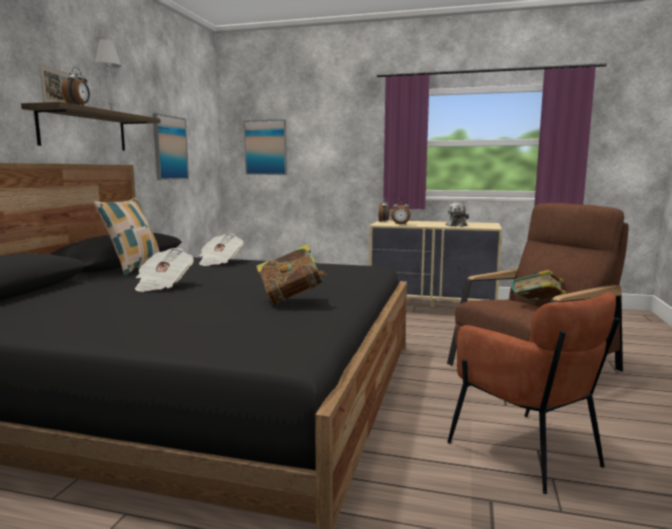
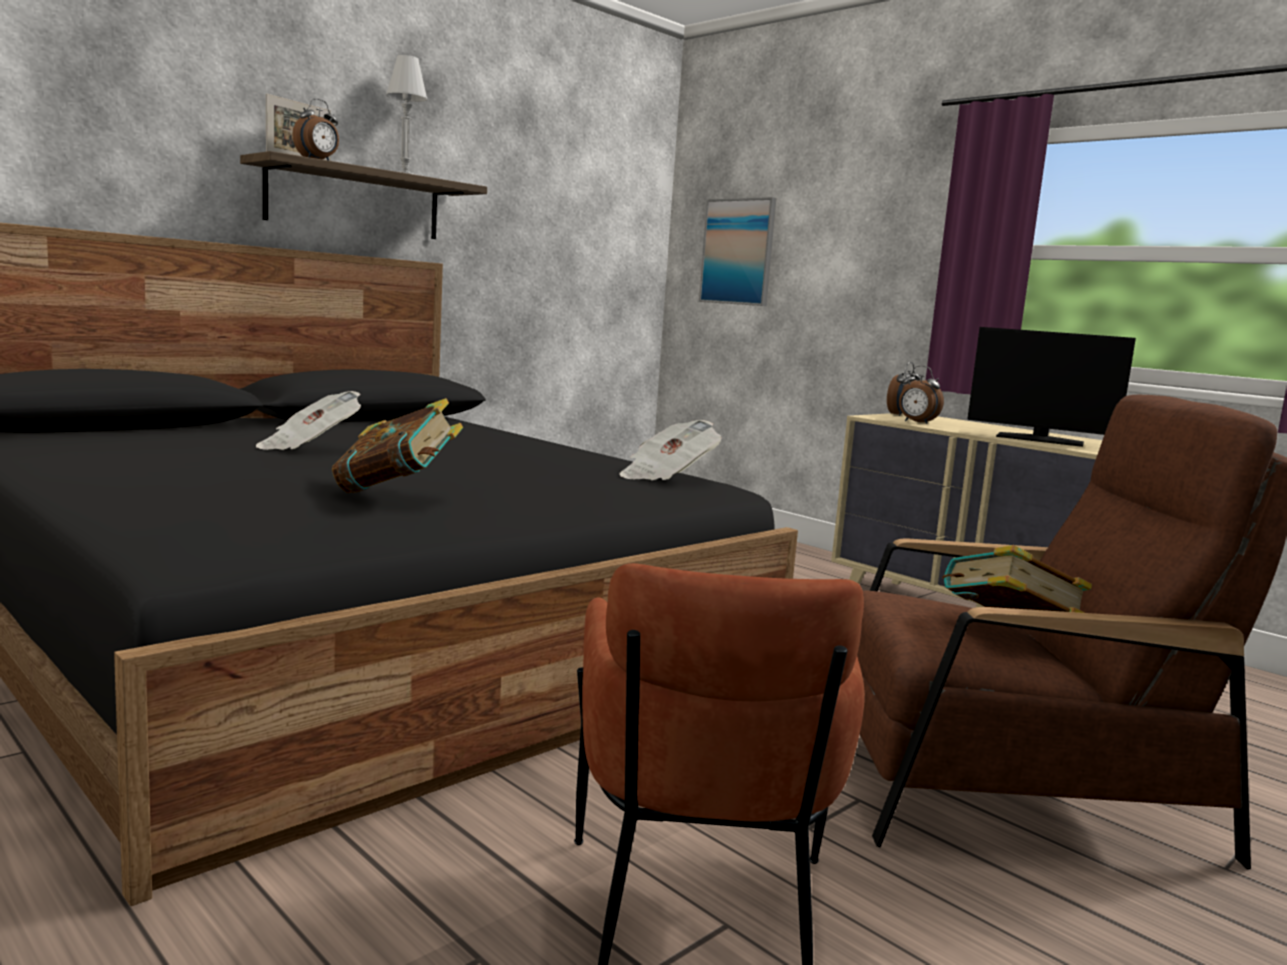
camera: 30 degrees right, 0 degrees up
(134, 268) = (357, 425): pillow -> none
(170, 148) = (540, 242): picture -> none
(219, 262) = (492, 437): newspaper -> newspaper (667, 477)
(456, 225) = (1039, 439): plush toy -> monitor

